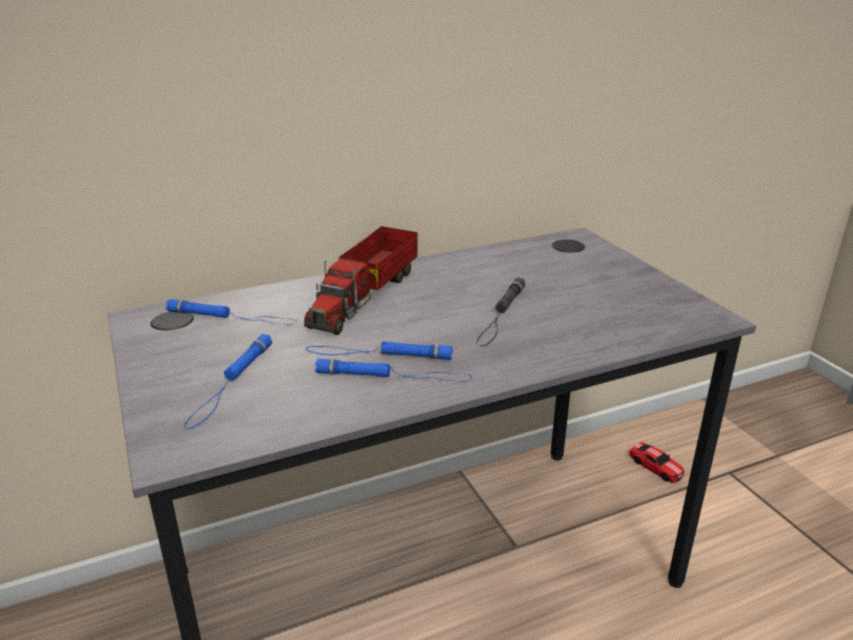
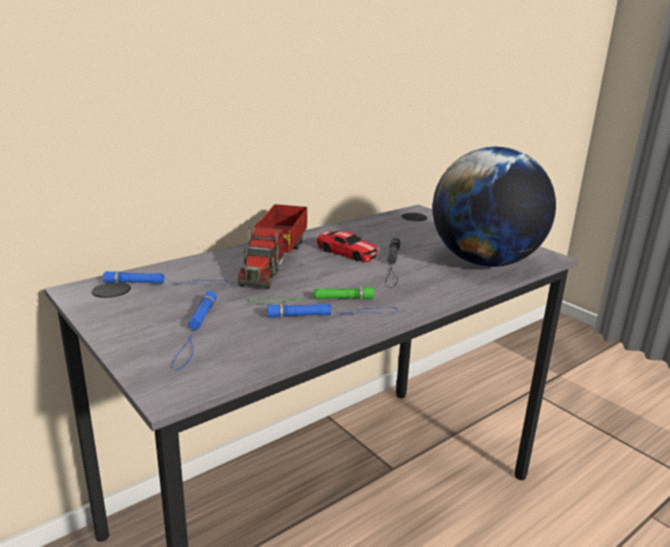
camera: 15 degrees left, 5 degrees down
(378, 354) = (311, 300): blue flashlight -> green flashlight
(623, 319) = (485, 262): none -> globe
(655, 466) = (477, 393): toy car -> toy car (347, 252)

